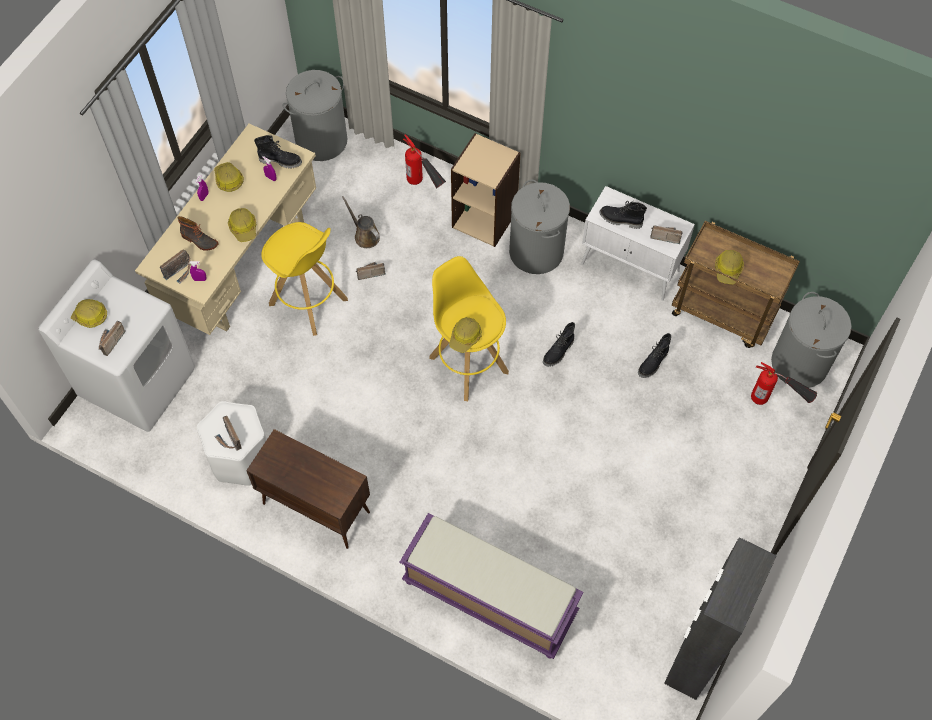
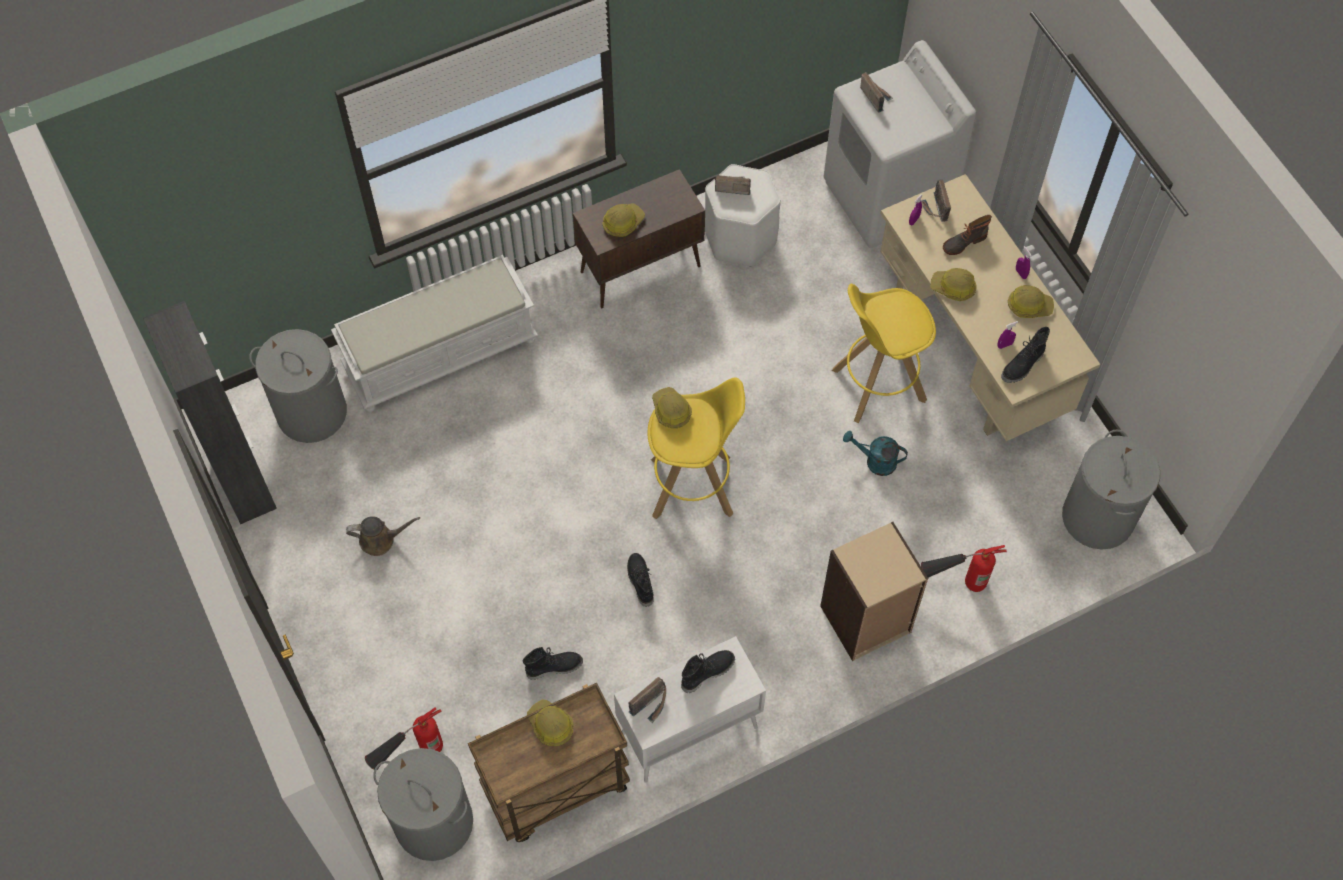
camera: 125 degrees right, 0 degrees up
(89, 316) = (918, 94): hard hat -> hard hat (622, 222)
(365, 235) = (928, 485): brown watering can -> brown watering can (380, 540)
(369, 272) = (875, 461): radio -> turquoise watering can
(488, 598) = (441, 353): purple bench -> white bench
(536, 251) = (782, 645): grey laundry basket -> grey laundry basket (311, 413)
(653, 363) = (554, 666): black boot -> black boot turned 90 degrees clockwise

